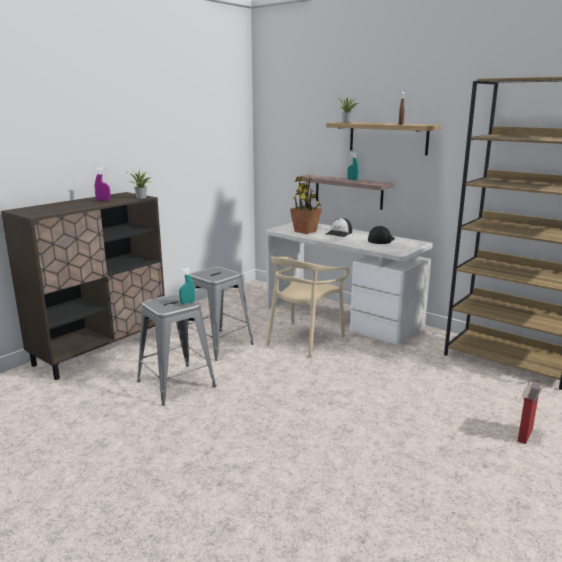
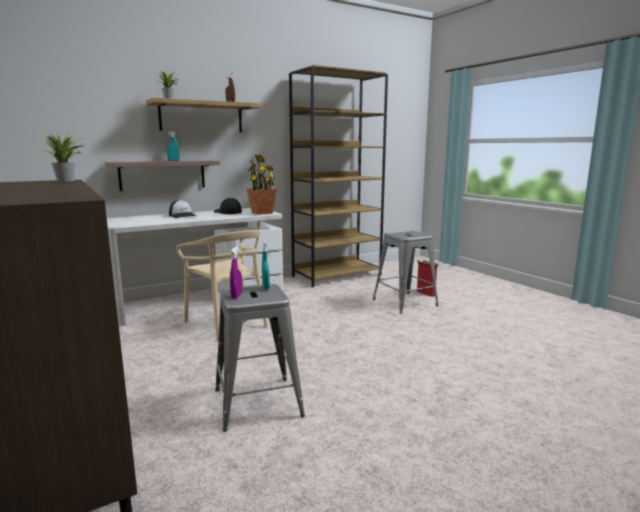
camera: 70 degrees left, 5 degrees down
(103, 200) = (34, 186): purple spray bottle -> purple spray bottle (236, 296)
(218, 344) = (183, 365): grey stool -> grey stool (404, 302)
(305, 231) = (152, 220): potted plant -> potted plant (262, 213)

